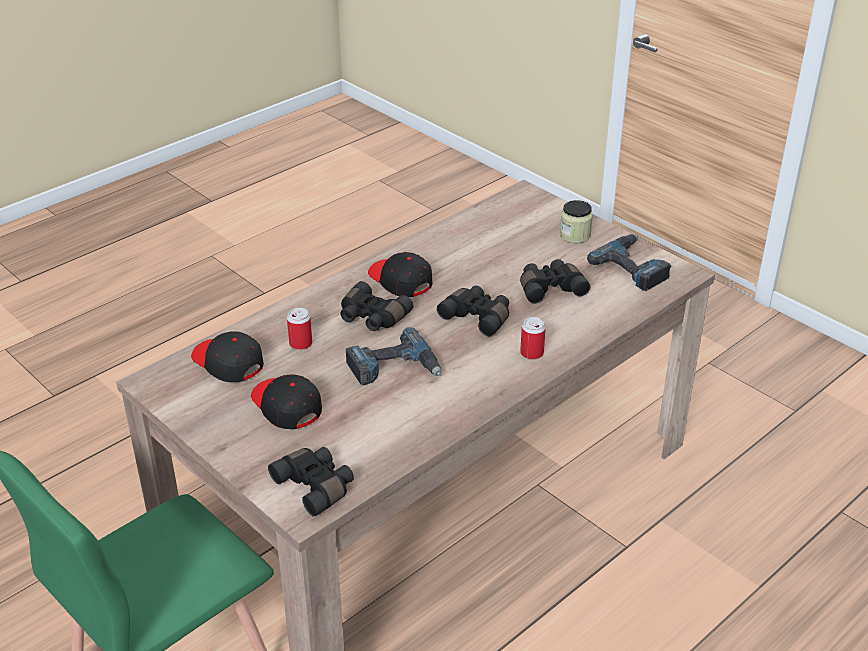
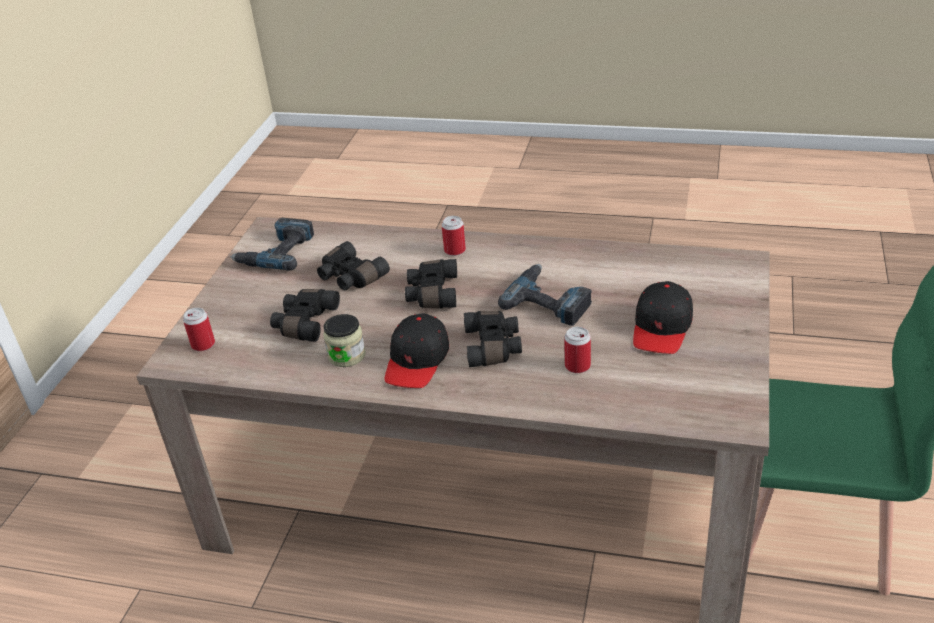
camera: 120 degrees left, 0 degrees up
(227, 363) = (655, 392): black cap -> none
(316, 486) = (716, 269): black binoculars -> black binoculars (304, 322)
(530, 207) = (203, 344): none -> can
(575, 235) = (243, 299): jar -> jar (347, 355)

